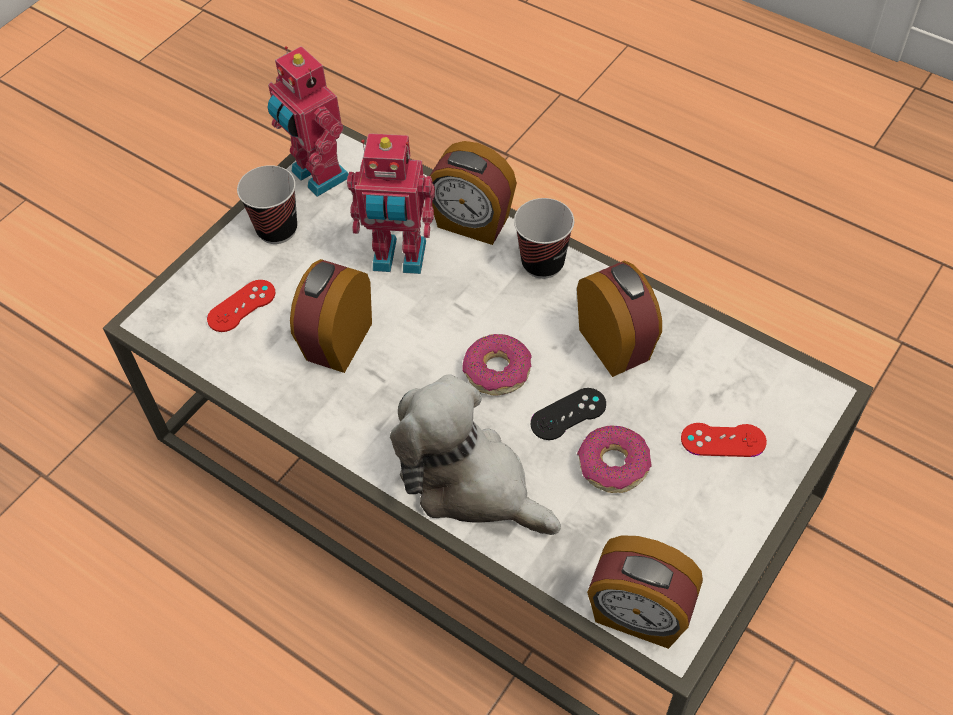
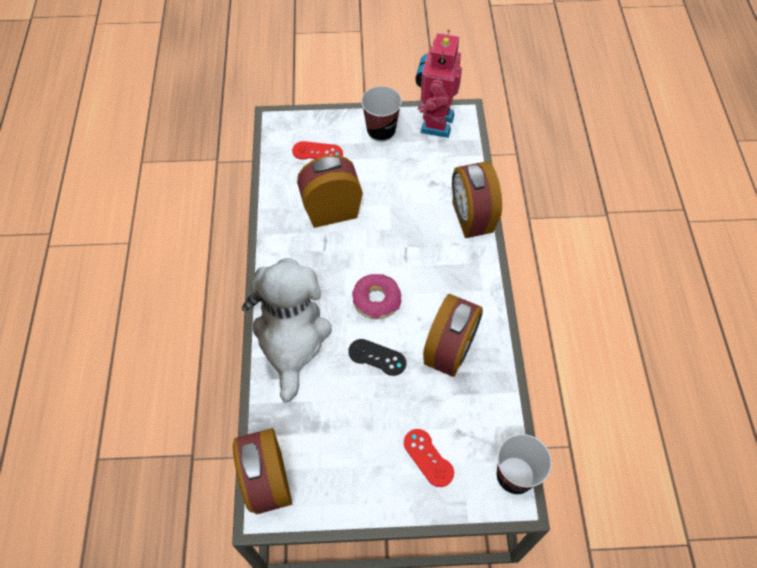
camera: 50 degrees right, 5 degrees up
(399, 259) = (412, 200): toy robot -> none
(542, 263) = (475, 273): cup -> cup (514, 476)
(613, 465) = (360, 404): donut -> none

